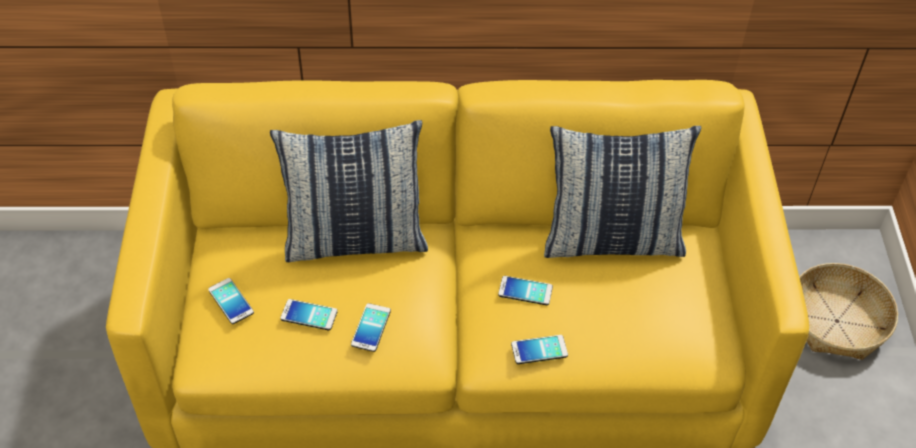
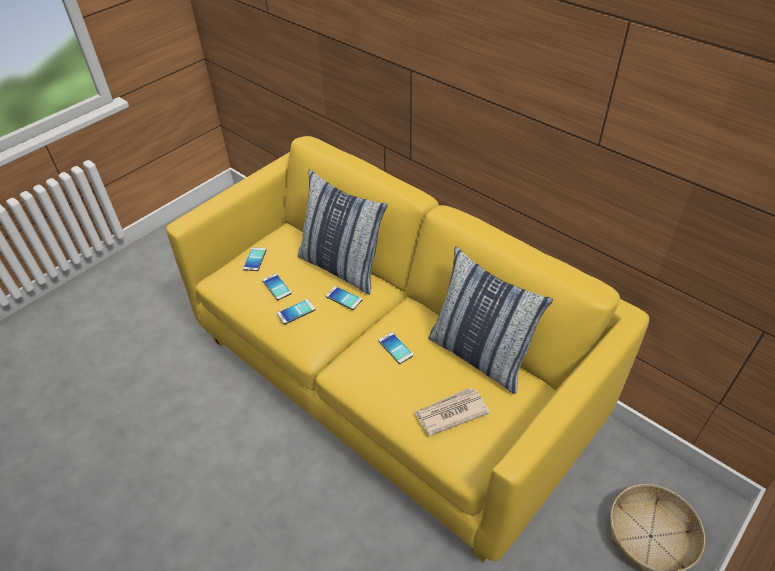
camera: 45 degrees right, 5 degrees down
(539, 350) = (368, 384): phone -> phone (344, 298)
(650, 318) = (450, 412): none -> newspaper

